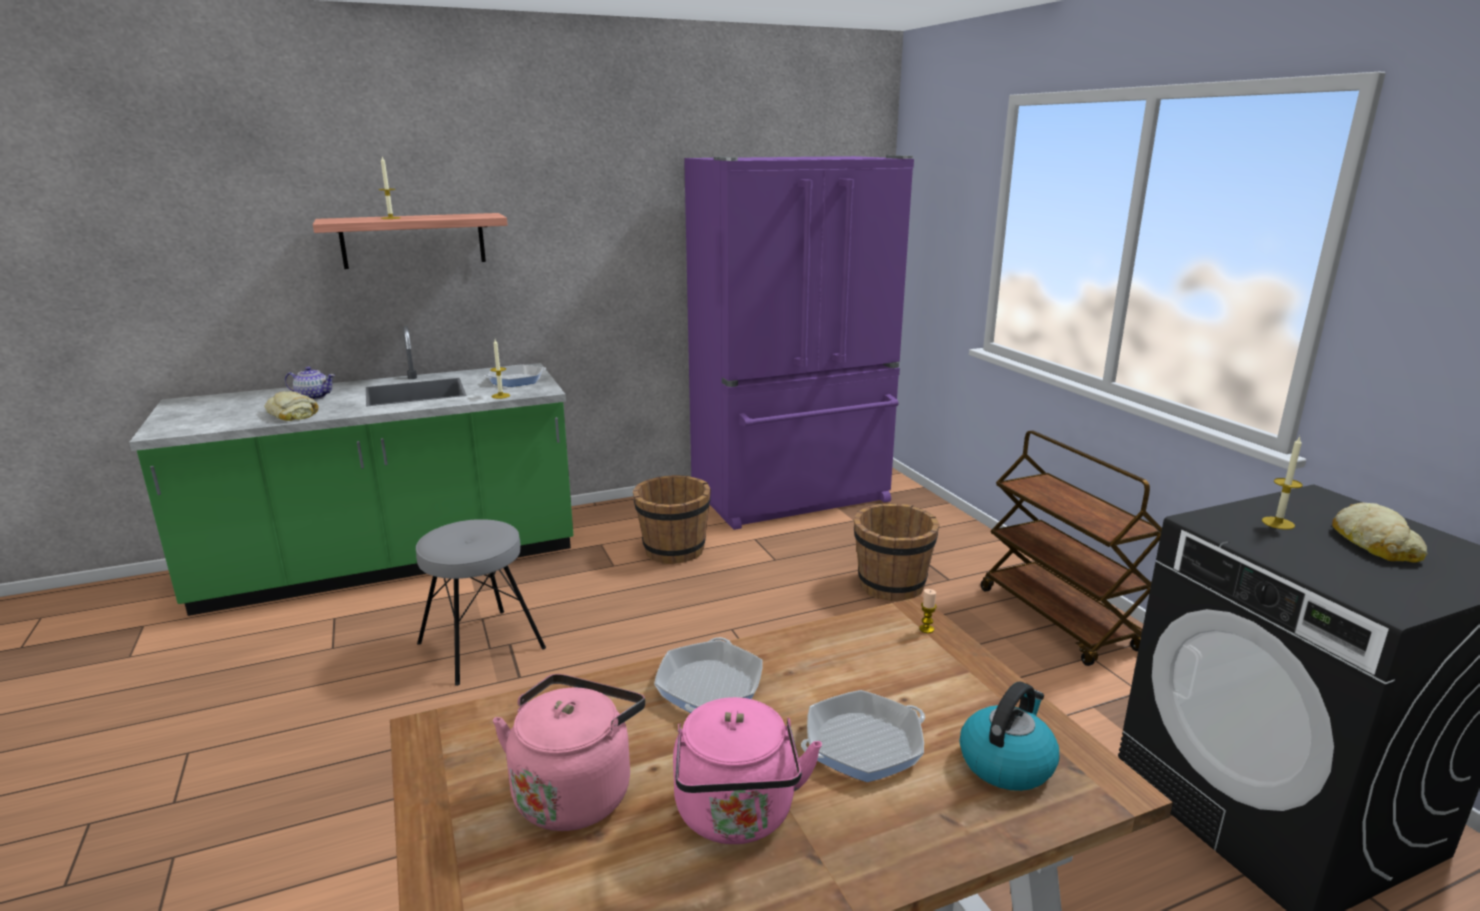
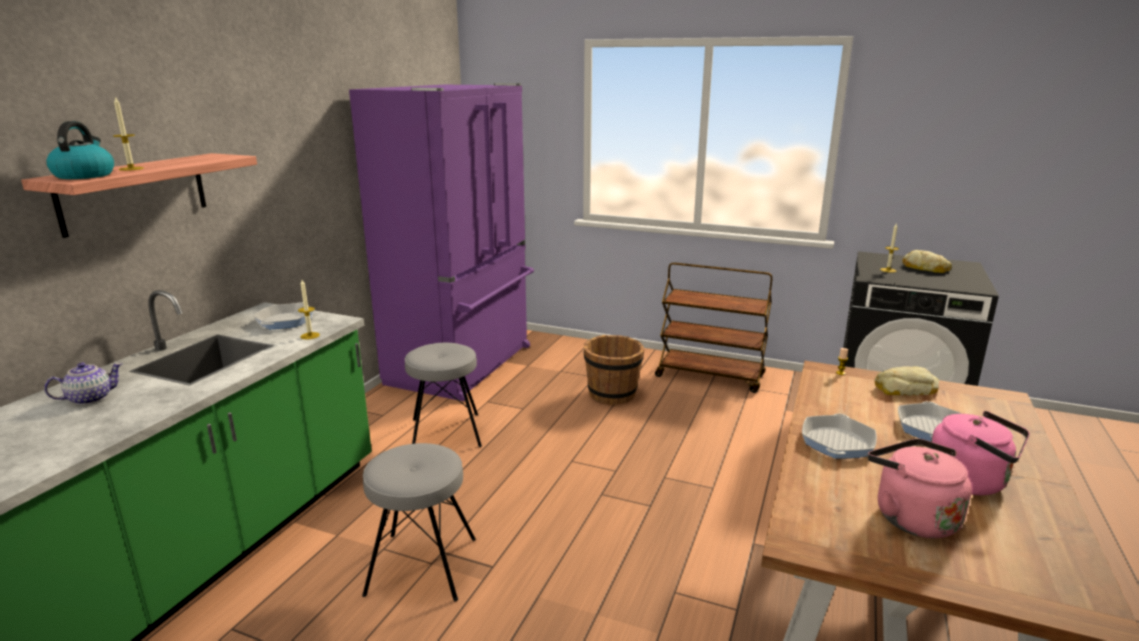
camera: 45 degrees left, 0 degrees up
(292, 413) = (115, 419): bread -> bread (904, 388)
(673, 551) = (446, 432): brown bucket -> grey stool
(709, 686) = (837, 442): frying pan -> frying pan turned 120 degrees counterclockwise
(1006, 762) = (974, 408): kettle -> kettle (84, 175)

